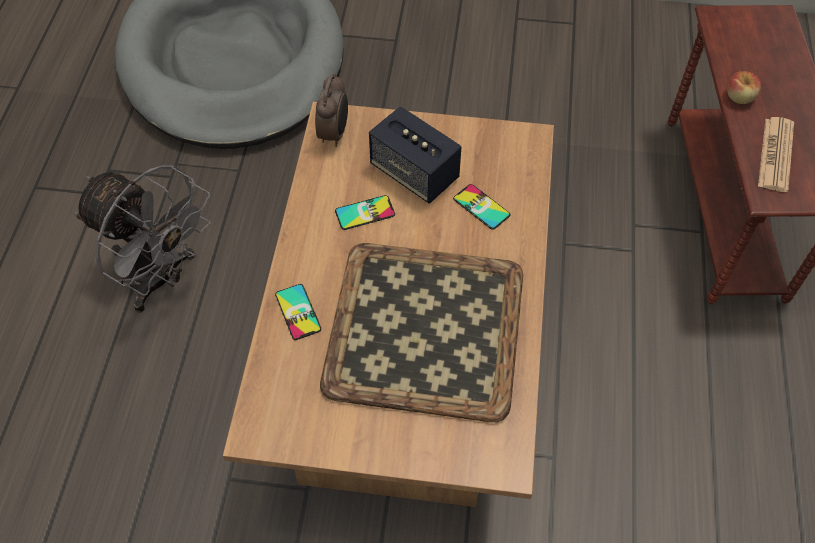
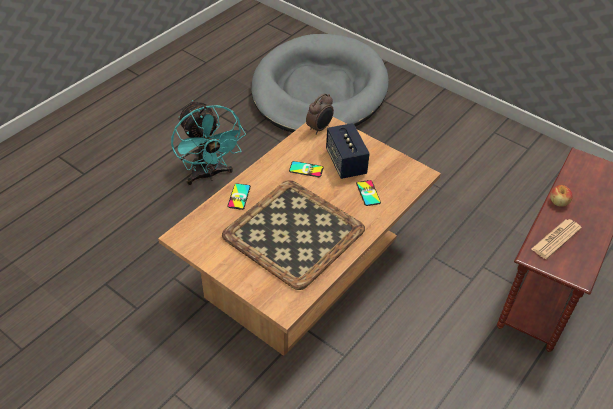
camera: 30 degrees right, 10 degrees down
(161, 279) = (208, 175): grey fan -> turquoise fan

